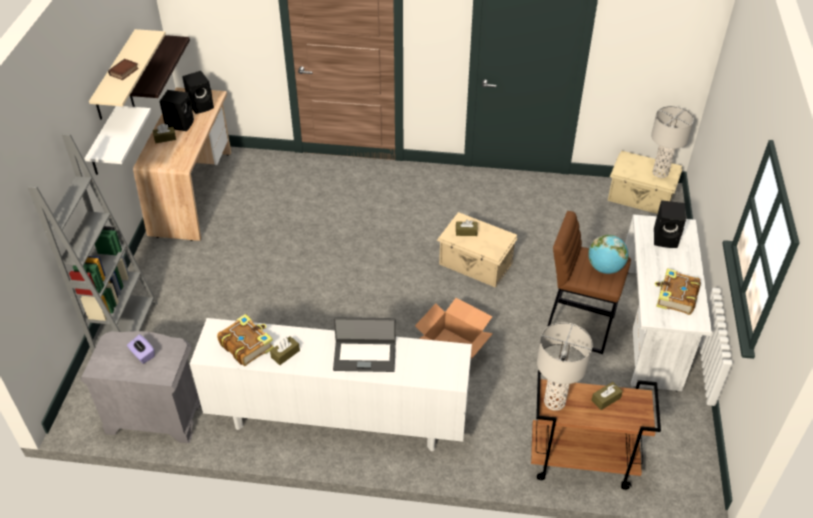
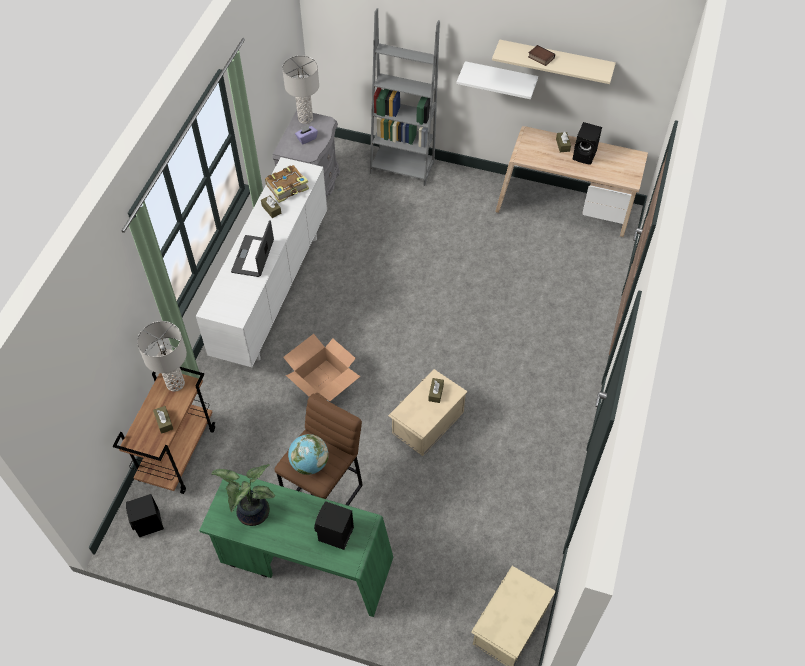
camera: 100 degrees right, 10 degrees up
(144, 73) = (605, 100): shelf -> none
(202, 105) = (614, 170): black speaker -> black speaker (149, 524)
(651, 328) = (304, 563): white desk -> green desk
(660, 173) = (505, 624): white table lamp -> white table lamp (305, 118)
(675, 297) = (251, 513): book -> potted plant

